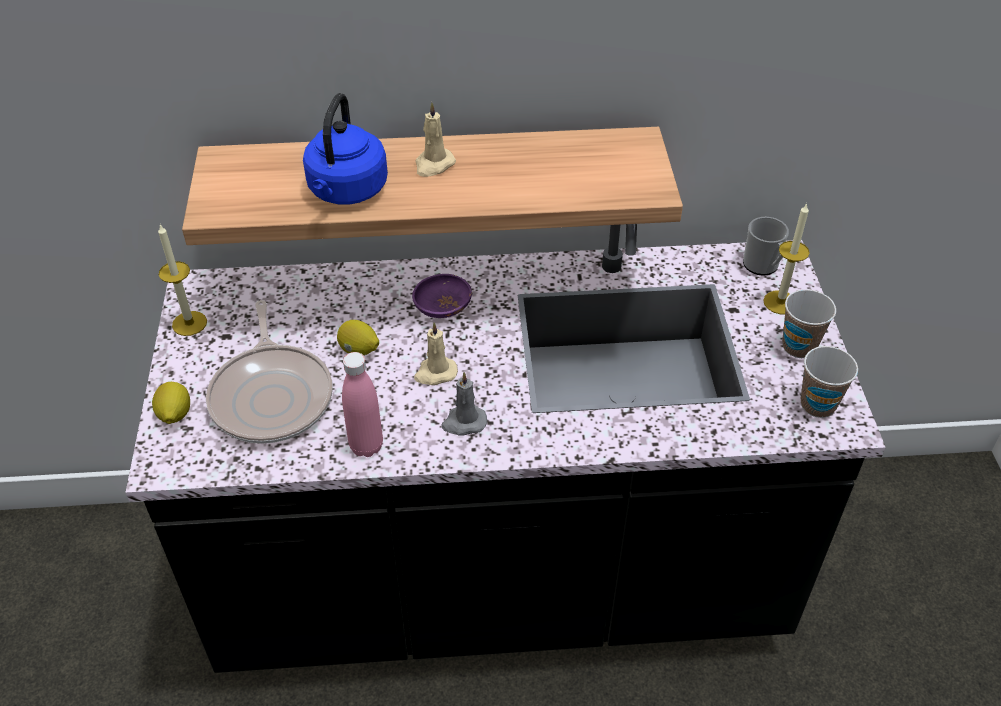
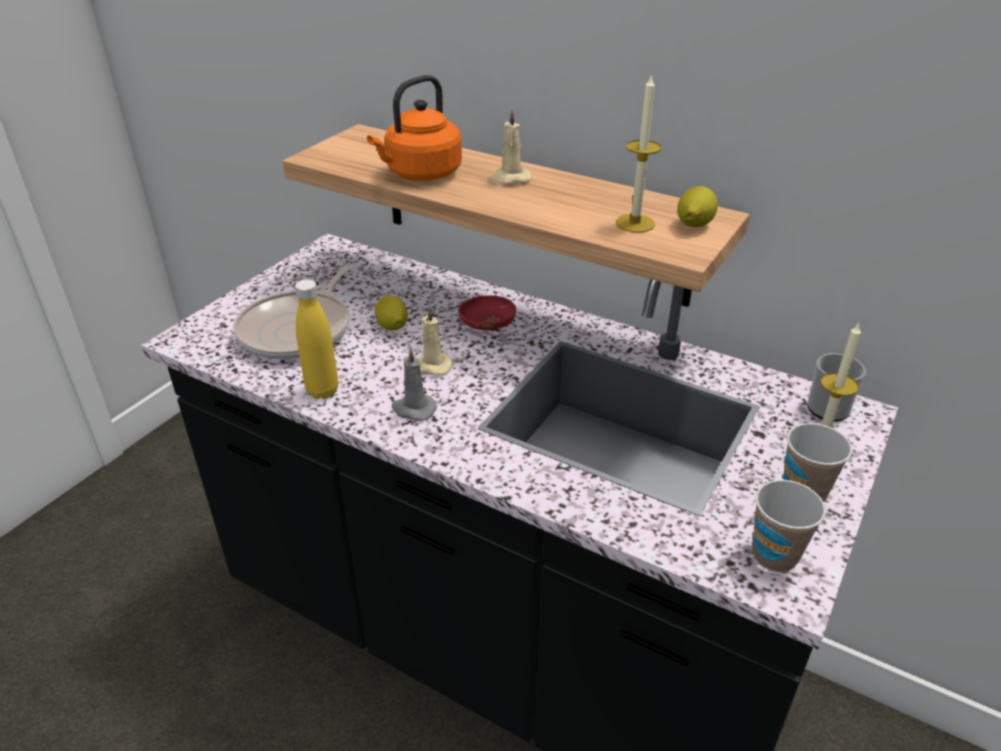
camera: 35 degrees right, 10 degrees down
(174, 415) = (225, 314): lemon -> lemon (693, 225)
(189, 323) = (301, 266): candle -> candle (635, 223)
(346, 191) = (420, 174): blue kettle -> orange kettle
(366, 446) = (322, 391): pink bottle -> yellow bottle
(442, 308) = (487, 326): purple bowl -> red bowl

